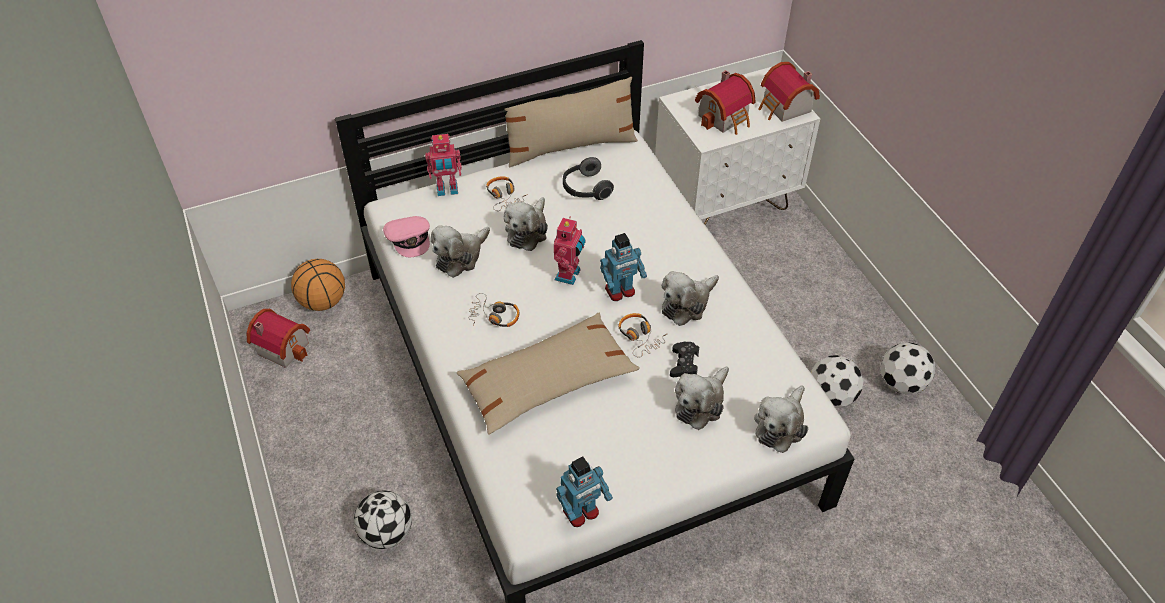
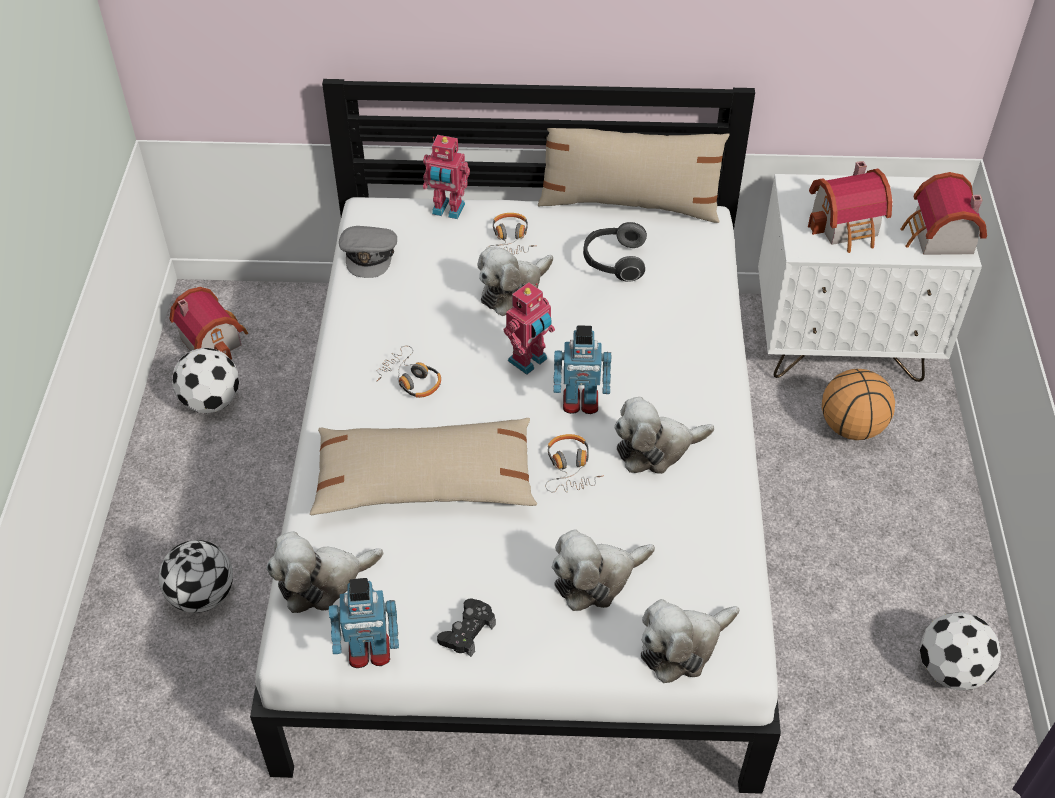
camera: 25 degrees right, 0 degrees up
(323, 301) = (284, 303): basketball -> basketball (852, 426)
(409, 238) = (369, 254): pink cap -> grey cap
(460, 257) = (415, 295): plush toy -> plush toy (322, 581)
(684, 363) = (606, 521): black game controller -> black game controller (467, 631)
(831, 397) = (839, 649): football -> football (211, 402)

